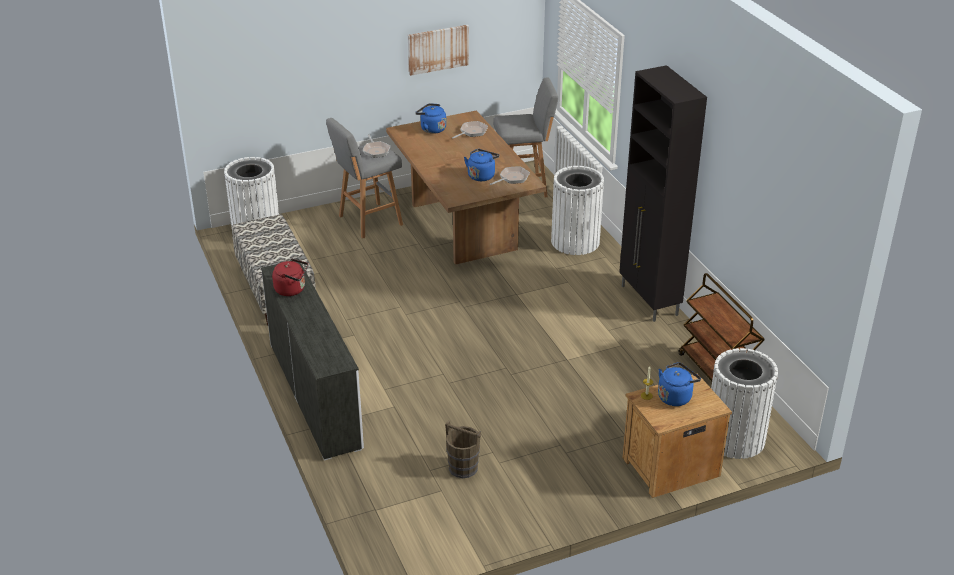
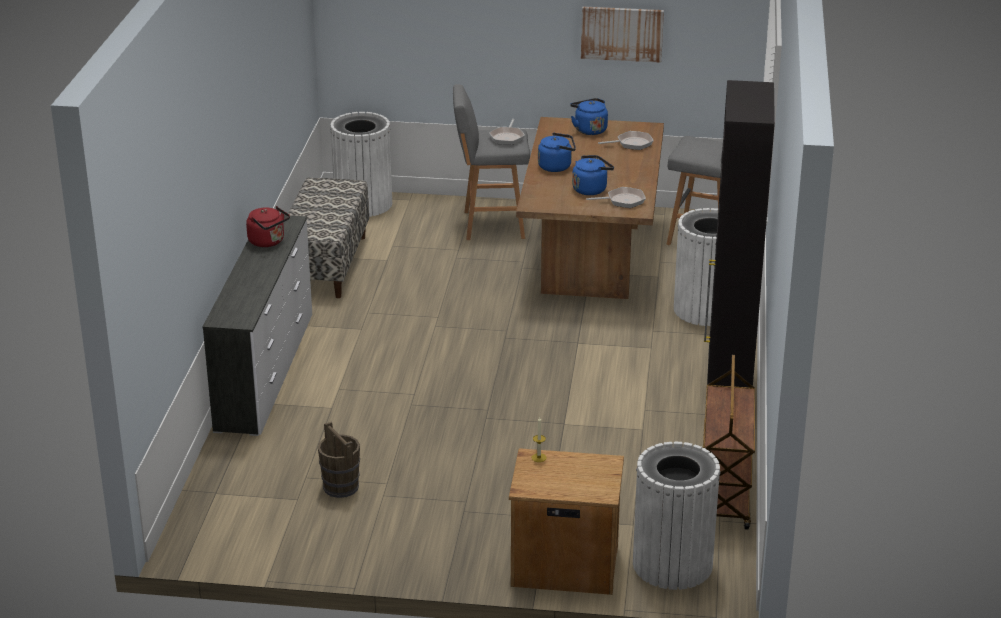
camera: 30 degrees right, 5 degrees down
(675, 396) = (570, 469): blue kettle -> blue kettle (557, 166)

